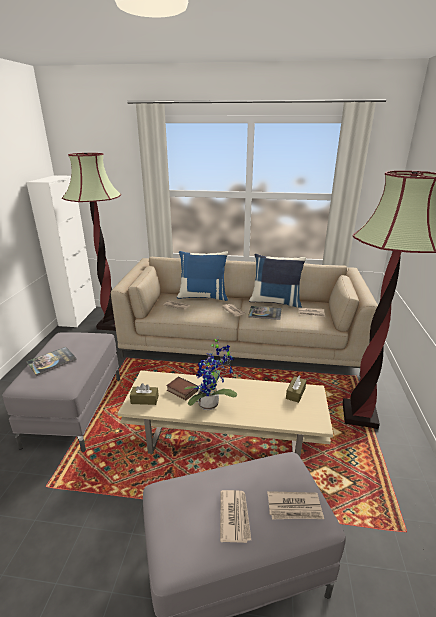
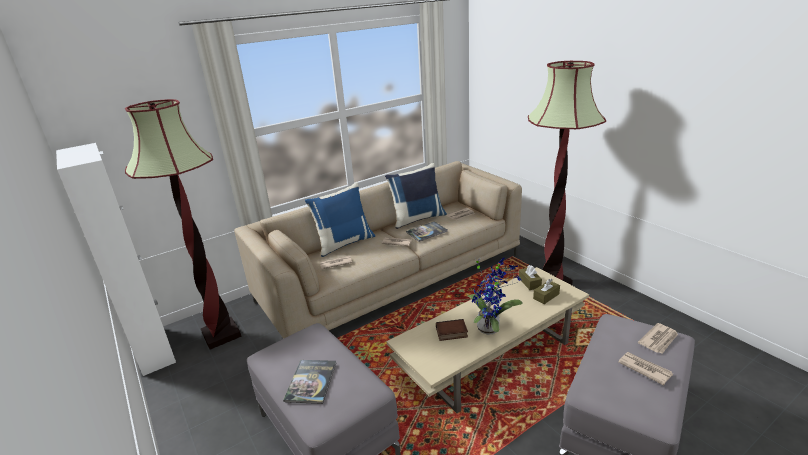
camera: 40 degrees left, 0 degrees up
(144, 400) = (435, 359): brown tissue box -> brown tissue box (546, 296)

